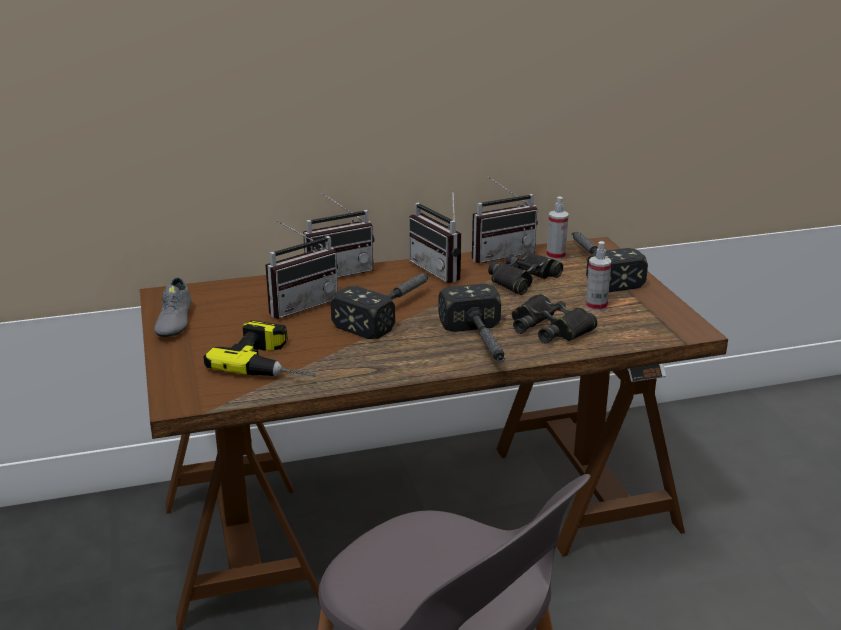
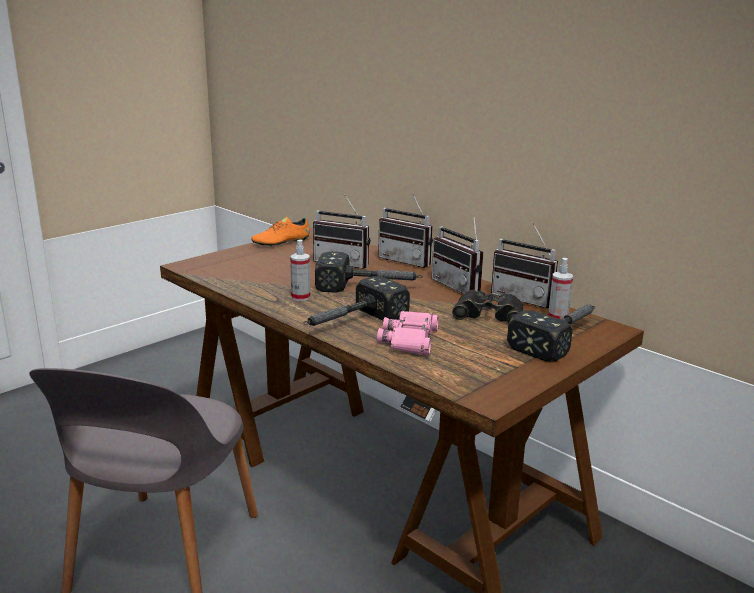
camera: 60 degrees right, 5 degrees down
(174, 322) = (281, 242): grey shoe -> orange shoe
(274, 362) = (257, 274): power drill -> none
(441, 270) = (461, 287): radio -> radio turned 60 degrees counterclockwise
(549, 328) = (410, 340): black binoculars -> pink binoculars
(596, 306) = (478, 350): spray bottle -> spray bottle (300, 297)

